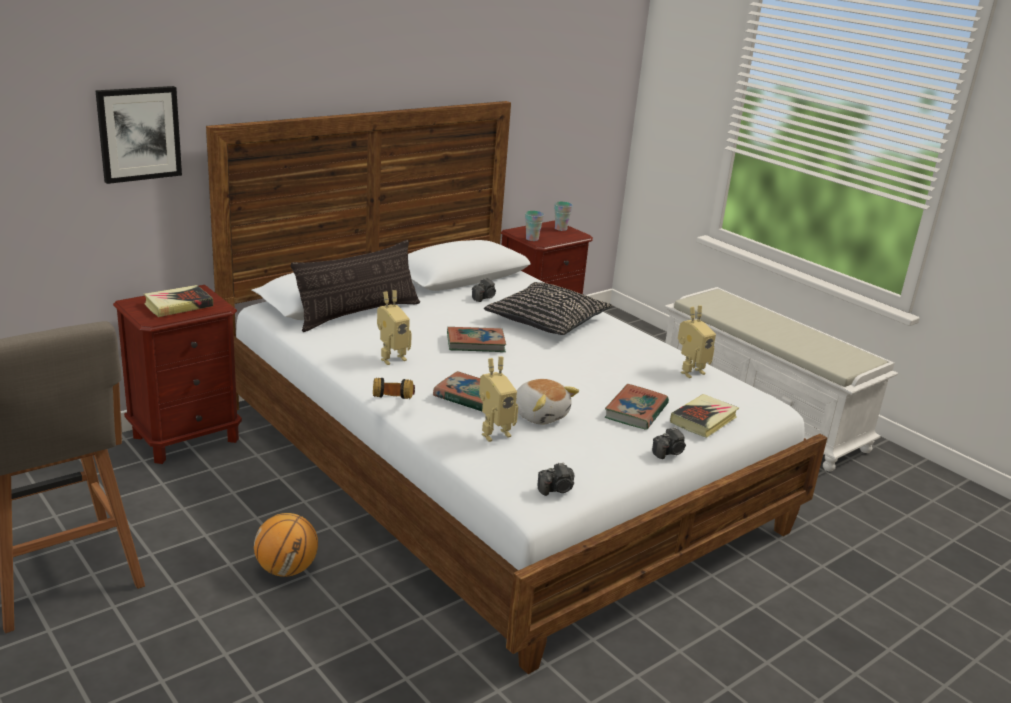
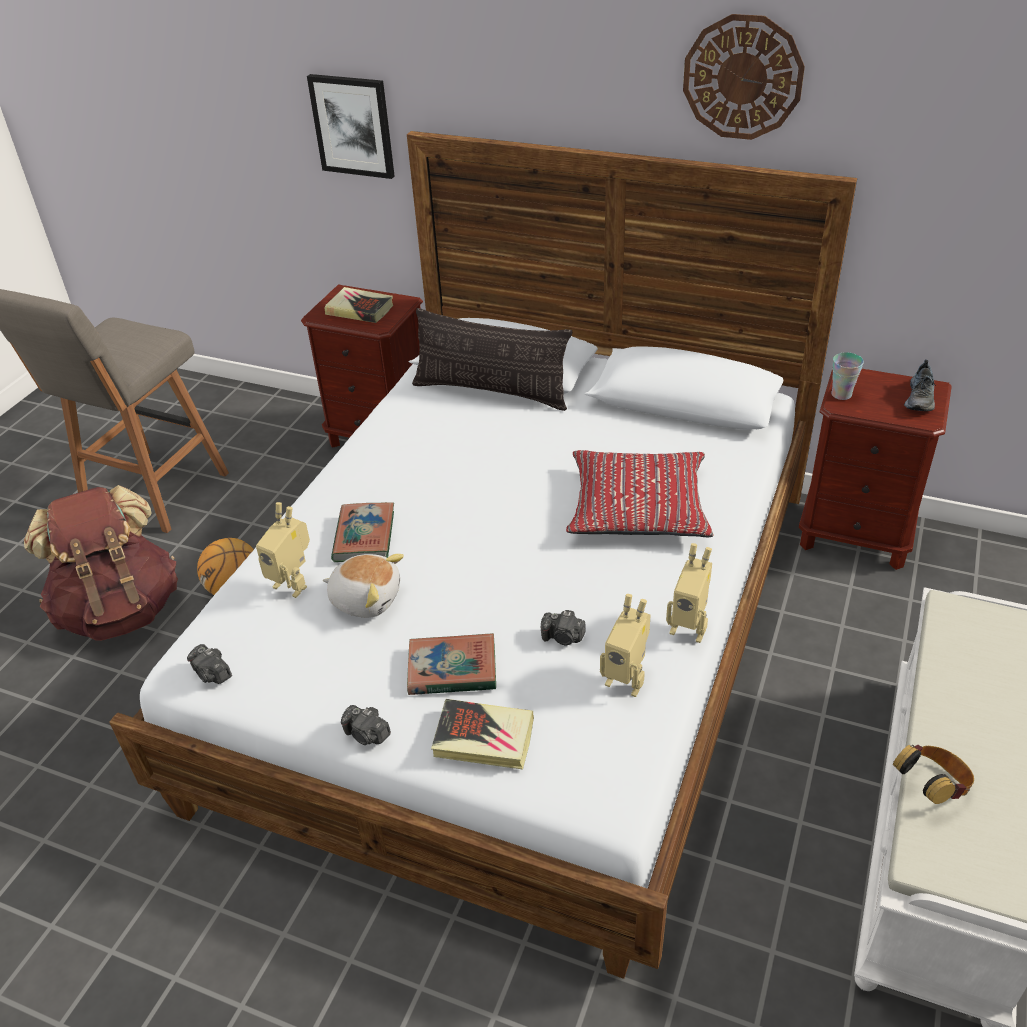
camera: 65 degrees right, 15 degrees up
(223, 644) = (121, 609): none -> brown backpack
(391, 358) = (409, 454): toy robot -> toy robot (689, 627)
(393, 405) = (308, 499): headphones -> headphones (931, 787)
(440, 47) = (742, 77): none -> wall clock
(475, 343) = (504, 486): book -> none
(484, 298) = (641, 441): camera -> camera (563, 637)
(540, 415) = (366, 598): plush toy -> plush toy turned 90 degrees counterclockwise
(547, 320) = (637, 507): black pillow -> red pillow
(560, 229) = (920, 398): cup -> shoe

